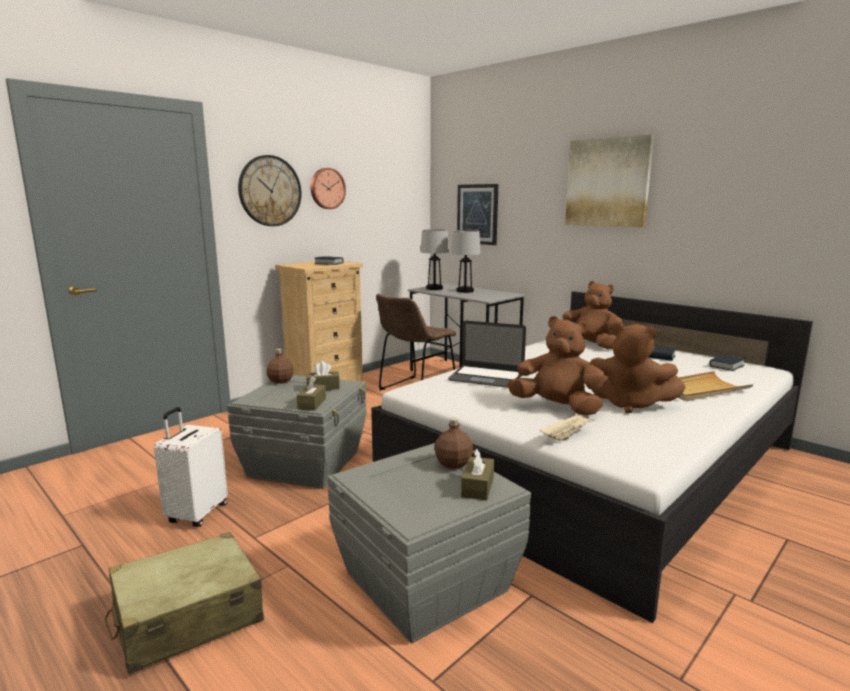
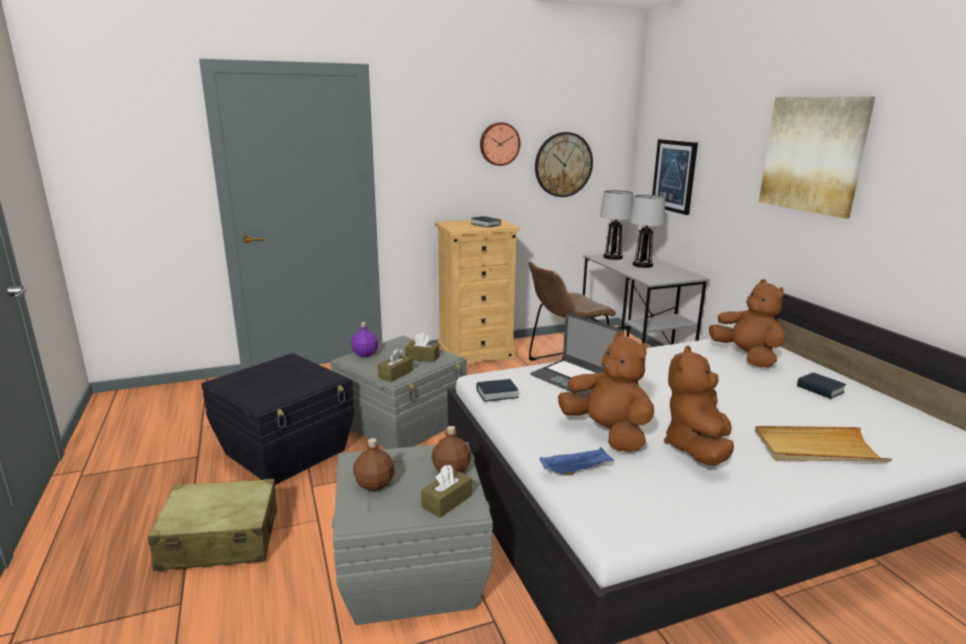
camera: 25 degrees right, 5 degrees up
(196, 514) = (287, 452): white suitcase -> black storage box
(261, 393) = (365, 354): none -> purple bottle
(270, 191) = (434, 148): wall clock -> wall clock (563, 164)
(280, 381) = (393, 343): brown bottle -> brown bottle (374, 484)
(566, 436) = (576, 470): beige tray -> blue tray
(630, 404) = (697, 448): brown plush toy -> brown plush toy turned 60 degrees clockwise
(726, 366) = (902, 422): book -> book (497, 394)

